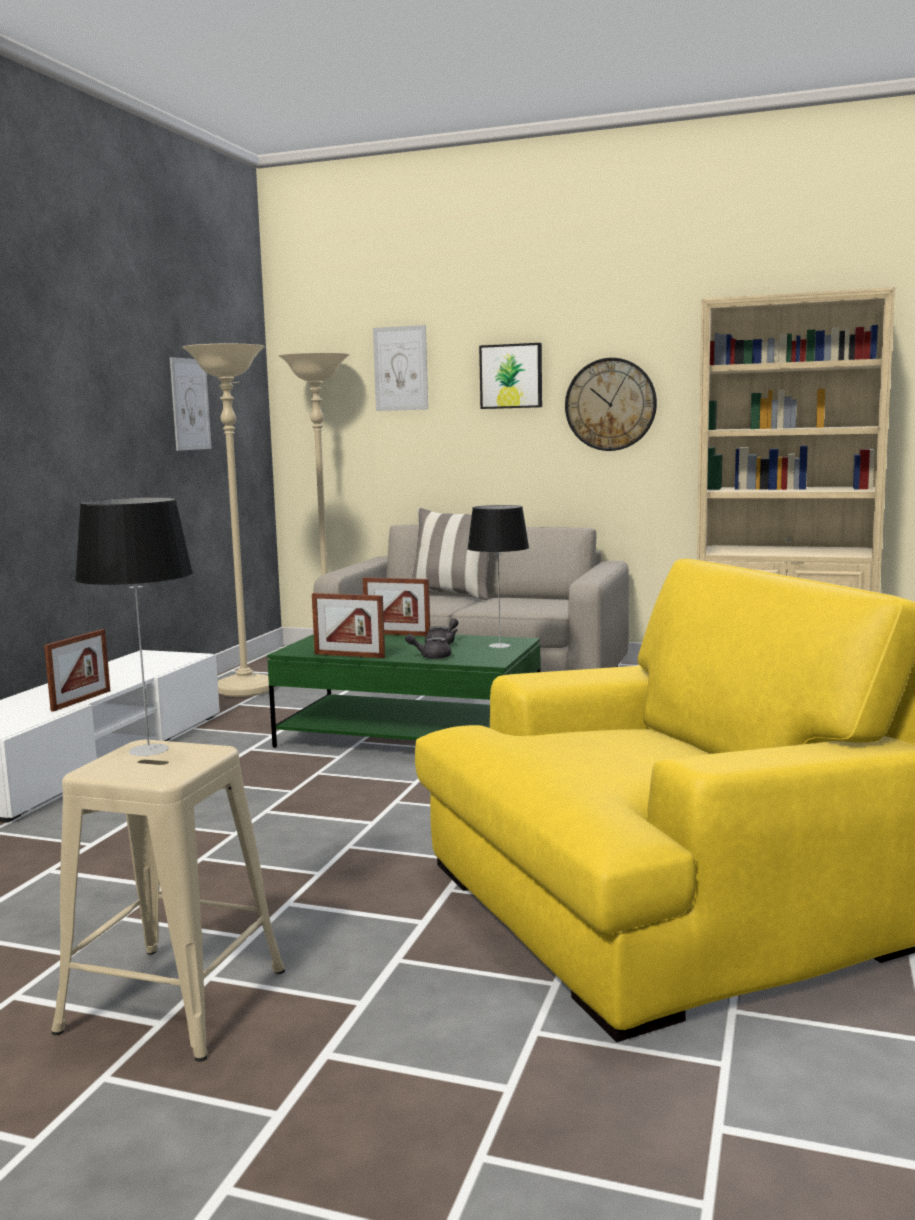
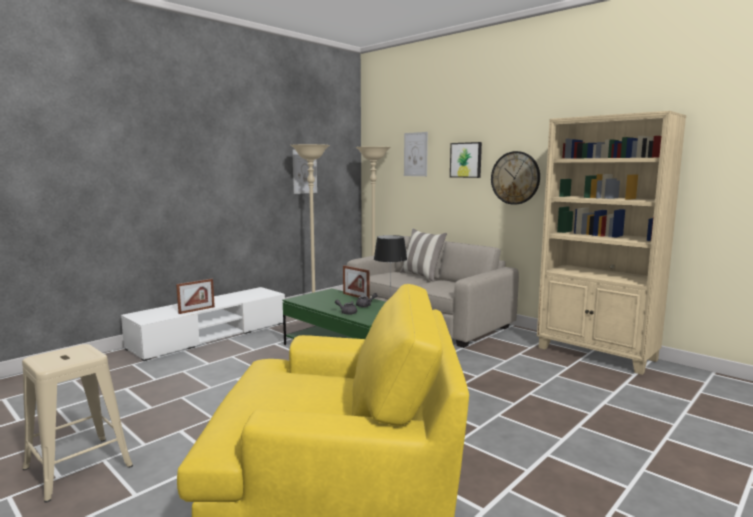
camera: 25 degrees right, 0 degrees up
(147, 750) = (74, 350): table lamp -> none
(349, 655) = (313, 306): picture frame -> none

